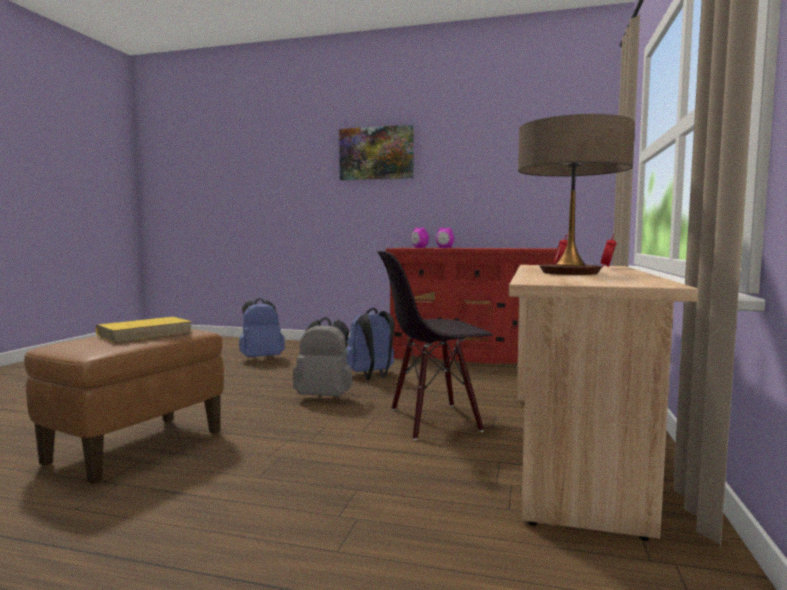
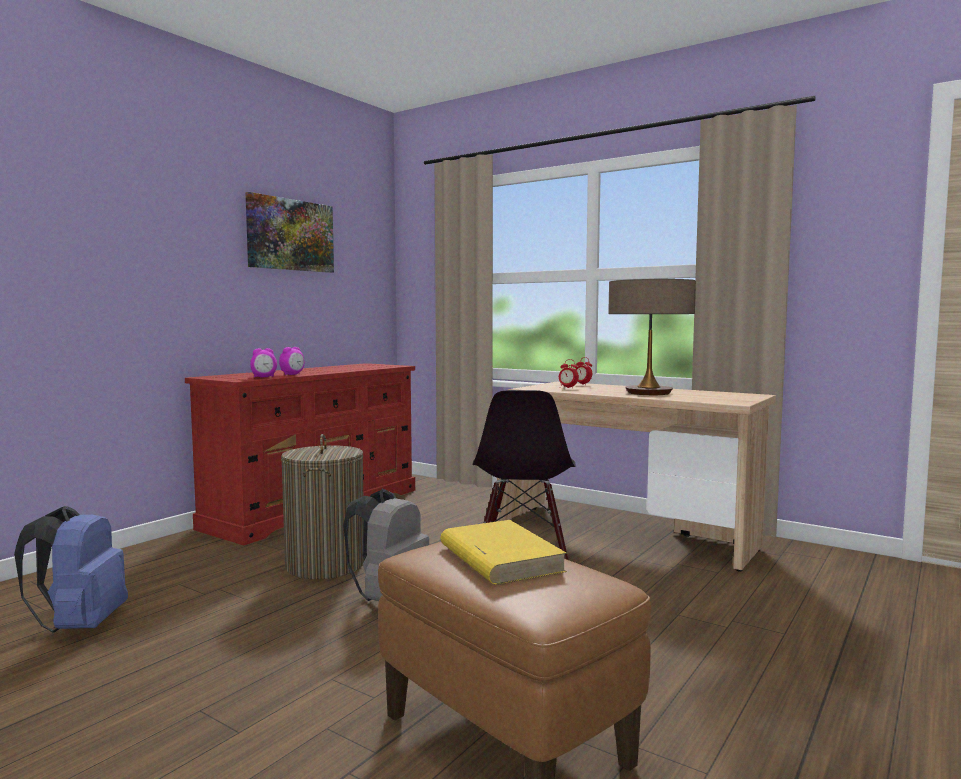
camera: 70 degrees left, 0 degrees up
(371, 376) = (325, 565): blue backpack -> laundry basket
(376, 153) = (135, 224): picture -> picture (290, 235)

